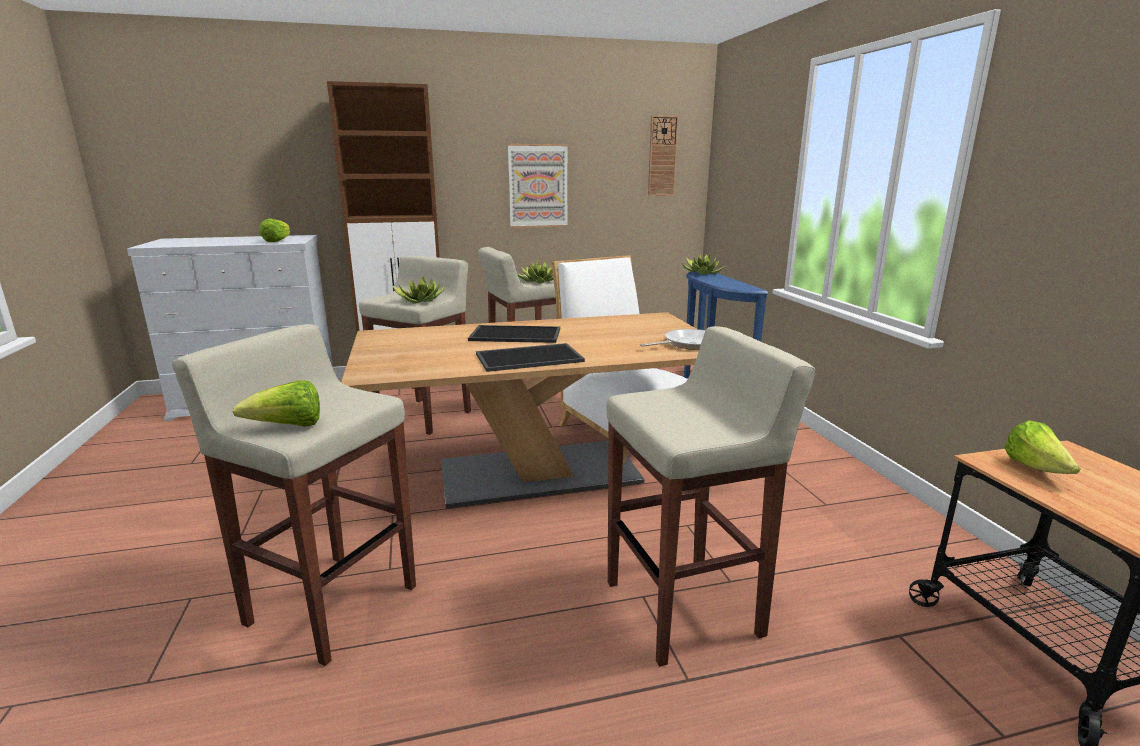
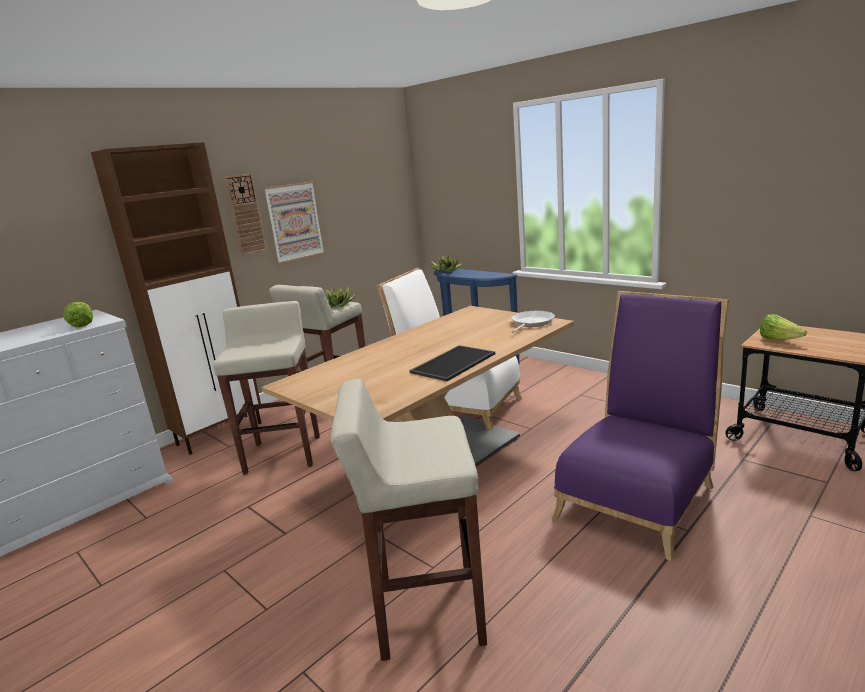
camera: 30 degrees left, 0 degrees up
(288, 427) = (435, 459): lettuce -> none
(420, 300) = (276, 346): potted plant -> none
(514, 335) = (403, 351): tray -> none
(662, 156) = (382, 181): wall clock -> wall clock (246, 214)
(685, 608) = (639, 496): beige stool -> purple chair

